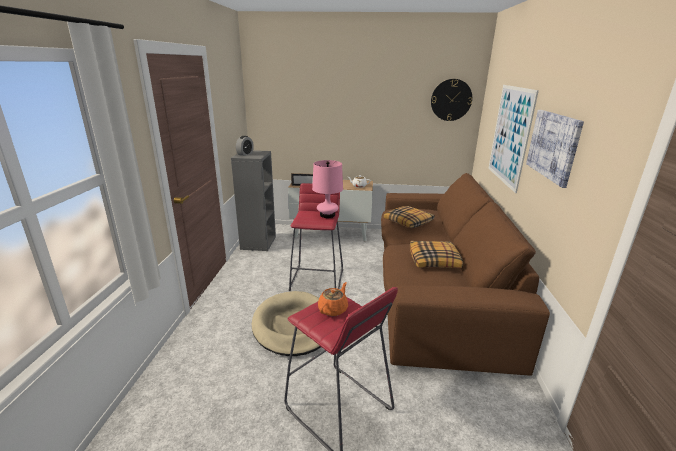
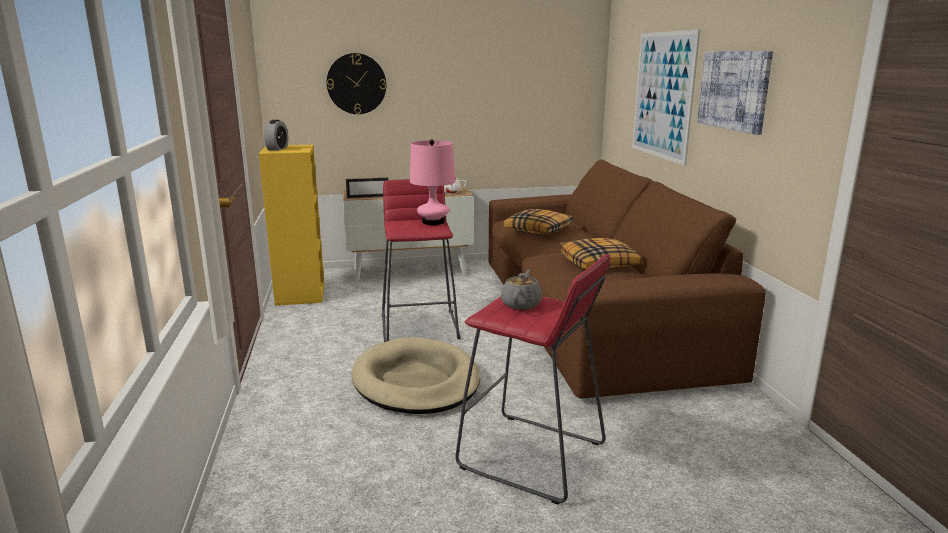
camera: 15 degrees left, 5 degrees down
(258, 242) = (300, 294): grey bookcase -> yellow bookcase
(333, 309) = (521, 304): orange teapot -> grey teapot
(451, 100) = (565, 62): wall clock -> wall clock (356, 84)

